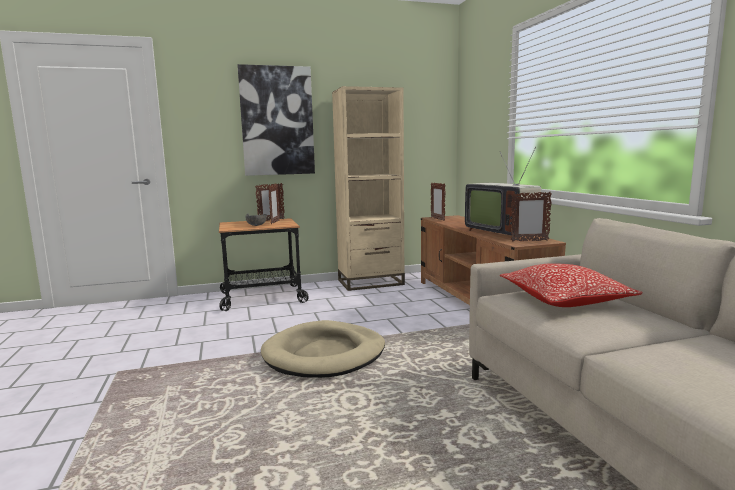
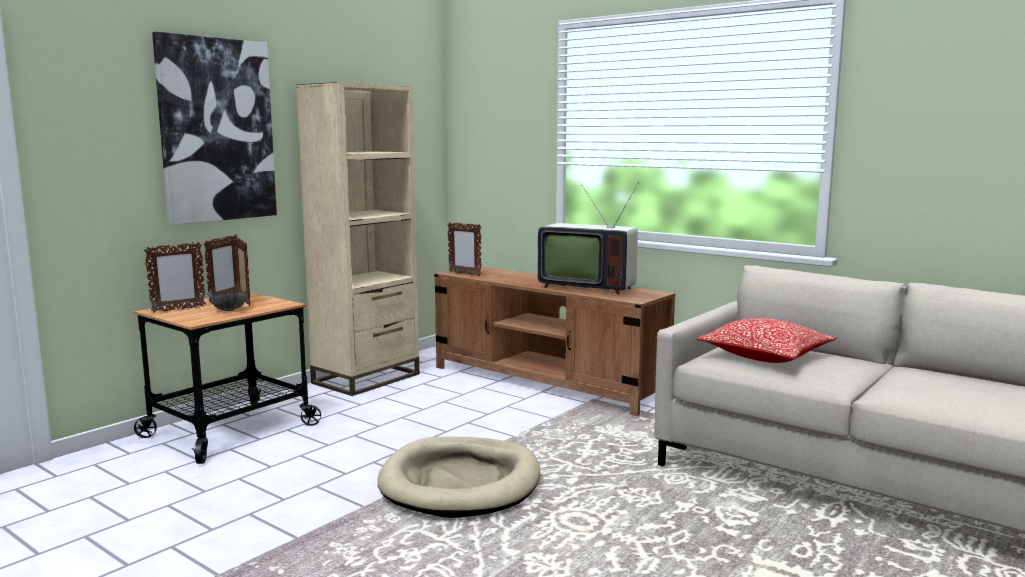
camera: 35 degrees left, 0 degrees up
(529, 241) = (639, 295): picture frame -> picture frame (178, 309)

